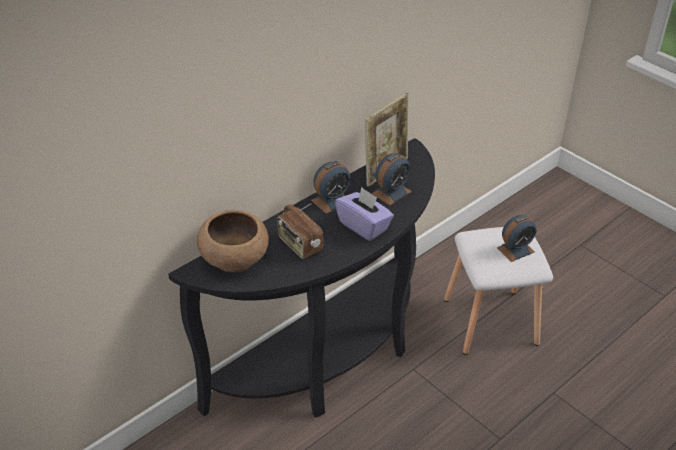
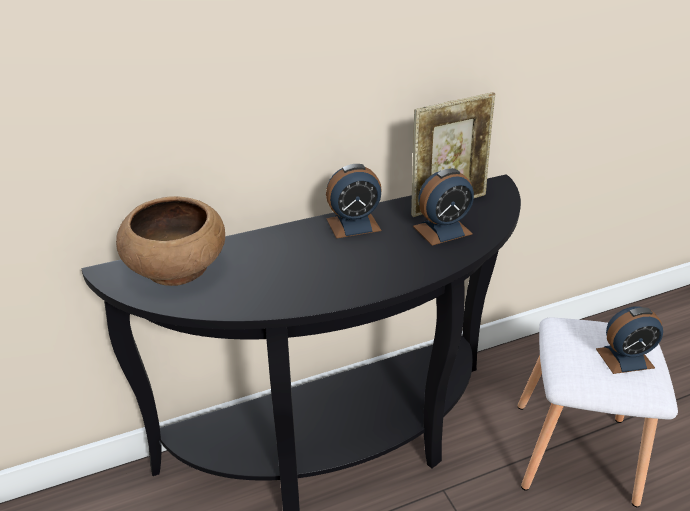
camera: 20 degrees right, 5 degrees down
(299, 245) = (275, 270): radio -> none
(364, 226) = (380, 264): purple tissue box -> none

